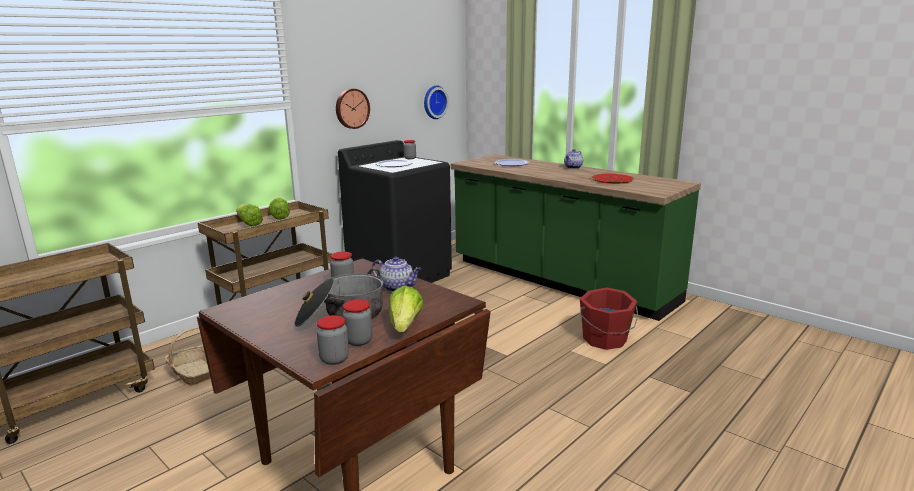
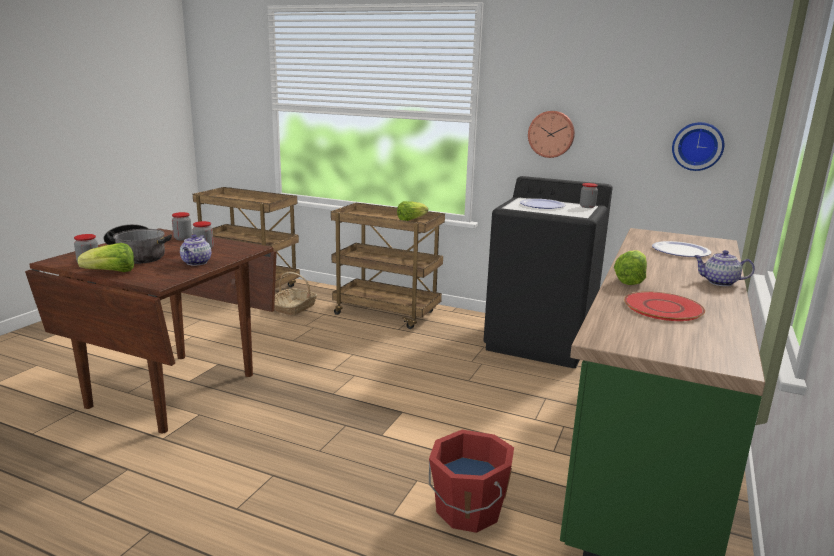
camera: 70 degrees right, 0 degrees up
(249, 224) = (382, 216): lettuce -> lettuce (630, 280)
(334, 359) = (61, 263): jar -> jar (183, 238)

